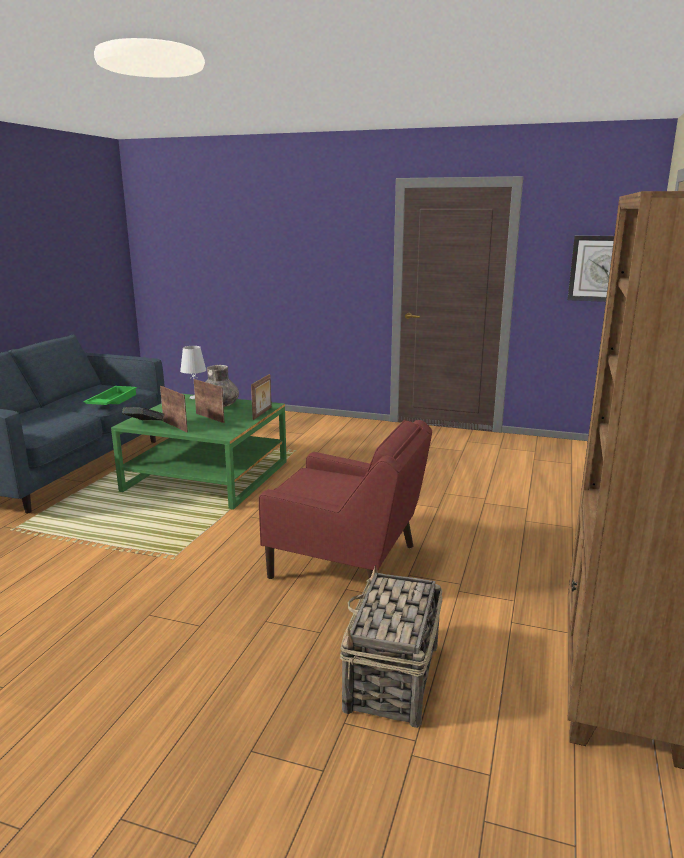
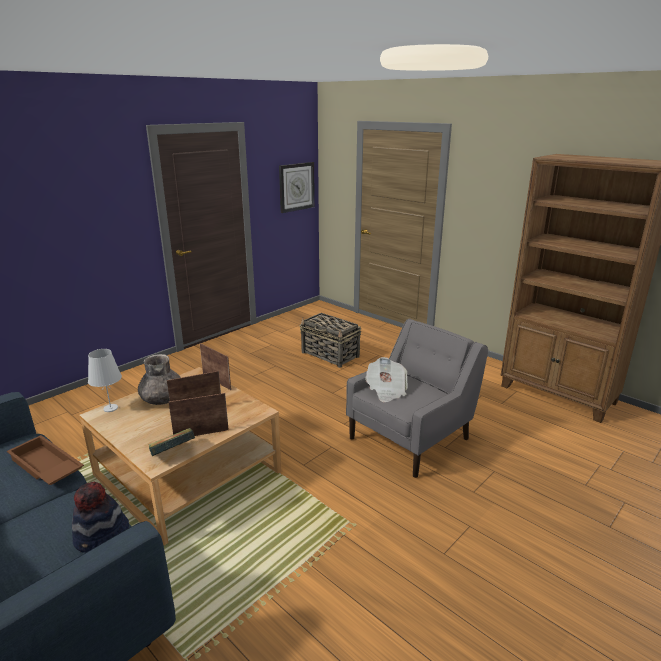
camera: 65 degrees left, 5 degrees up
(43, 429) = (102, 537): none -> hat
(111, 401) = (45, 467): green tray -> brown tray
(207, 476) = (187, 473): green coffee table -> beige coffee table
(323, 479) = (386, 390): none -> newspaper
(346, 563) = (411, 438): red armchair -> grey armchair
(392, 678) = (547, 457): basket -> basket (330, 355)

